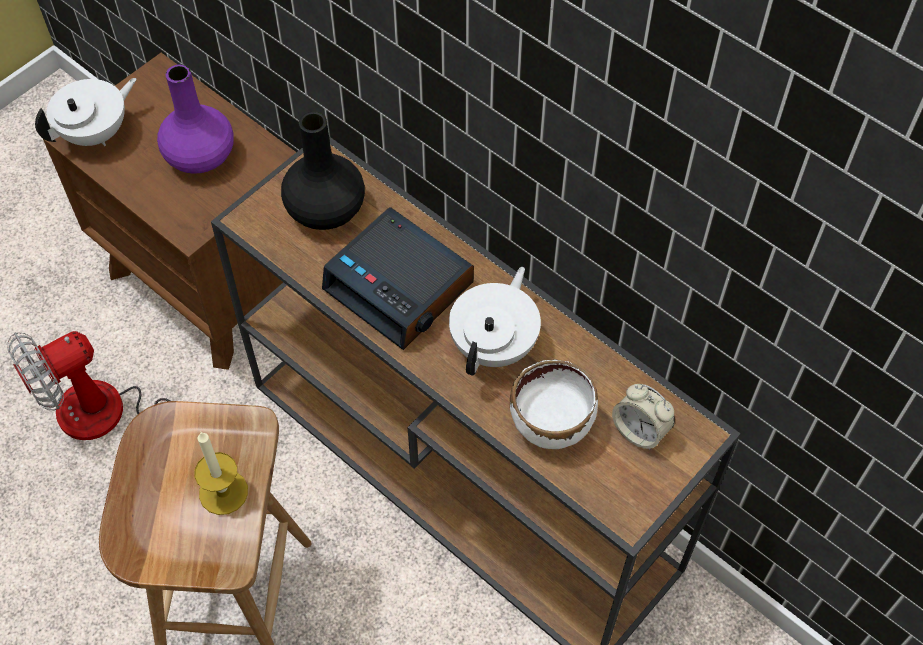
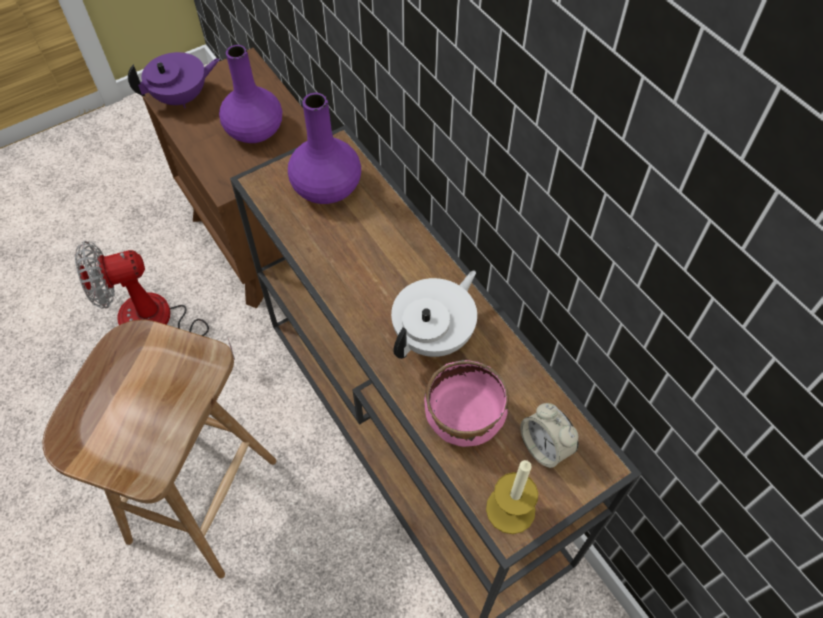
camera: 15 degrees right, 0 degrees up
(96, 133) = (182, 98): white teapot -> purple teapot
(223, 492) = (164, 409): candle -> candle (510, 509)
(324, 209) = (326, 187): black vase -> purple vase
(400, 286) = (368, 266): alarm clock -> none
(551, 424) = (464, 420): white bowl -> pink bowl

